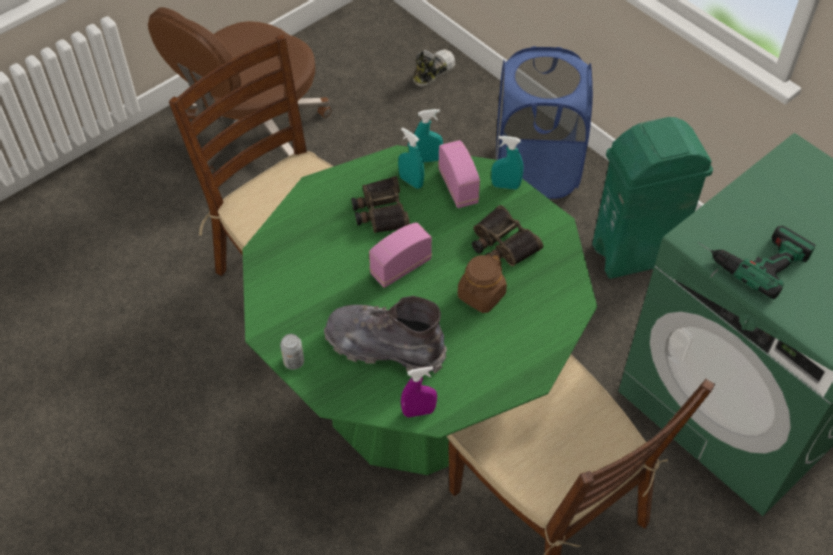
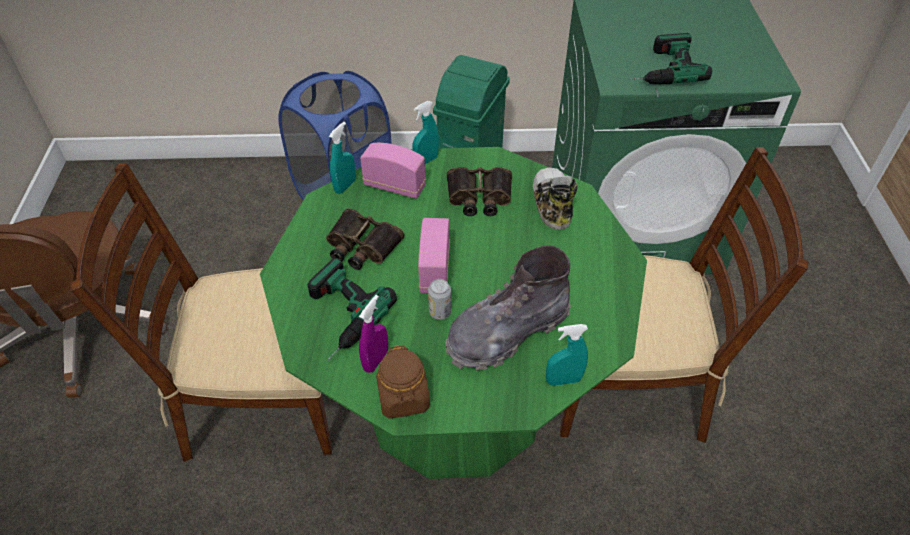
camera: 50 degrees left, 5 degrees down
(293, 362) = (457, 411): can -> can (440, 312)
(306, 244) = (337, 317): none -> power drill
(411, 182) = (355, 209): turquoise spray bottle -> turquoise spray bottle (563, 380)
(419, 412) = (596, 352): purple spray bottle -> purple spray bottle (376, 360)
(433, 72) = (188, 185): shoe -> shoe (551, 204)
(481, 295) = (516, 240): brown jar -> brown jar (403, 397)

